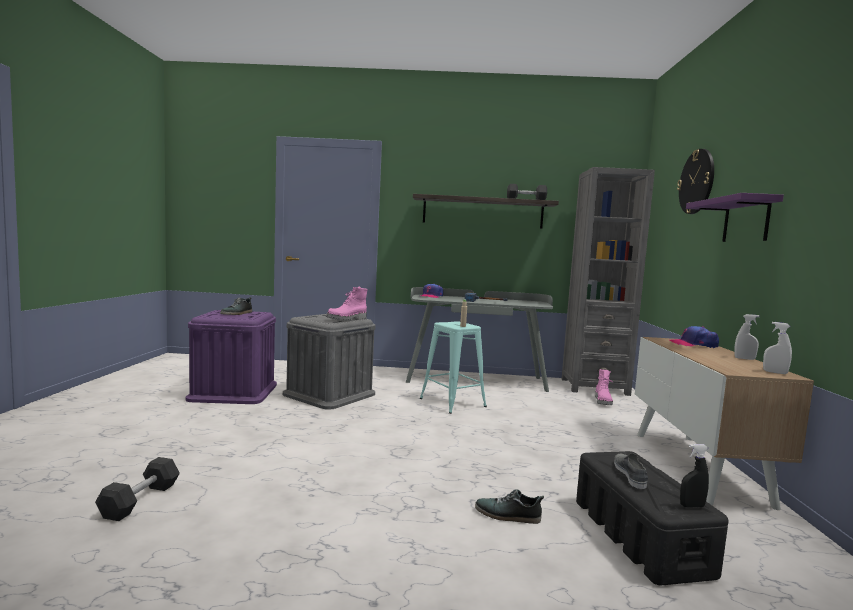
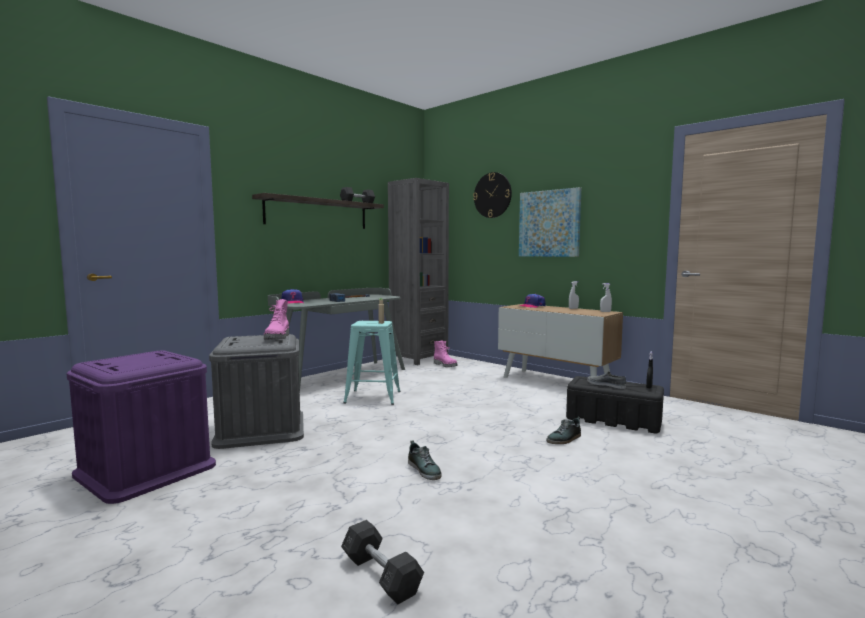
camera: 50 degrees left, 0 degrees up
(237, 313) = (139, 359): shoe -> shoe (424, 470)
(746, 220) = (549, 223): purple shelf -> picture

